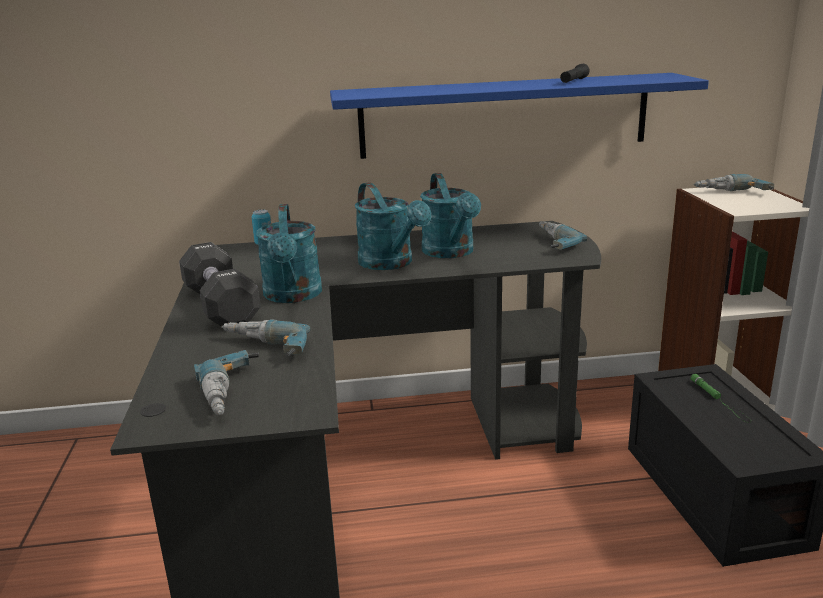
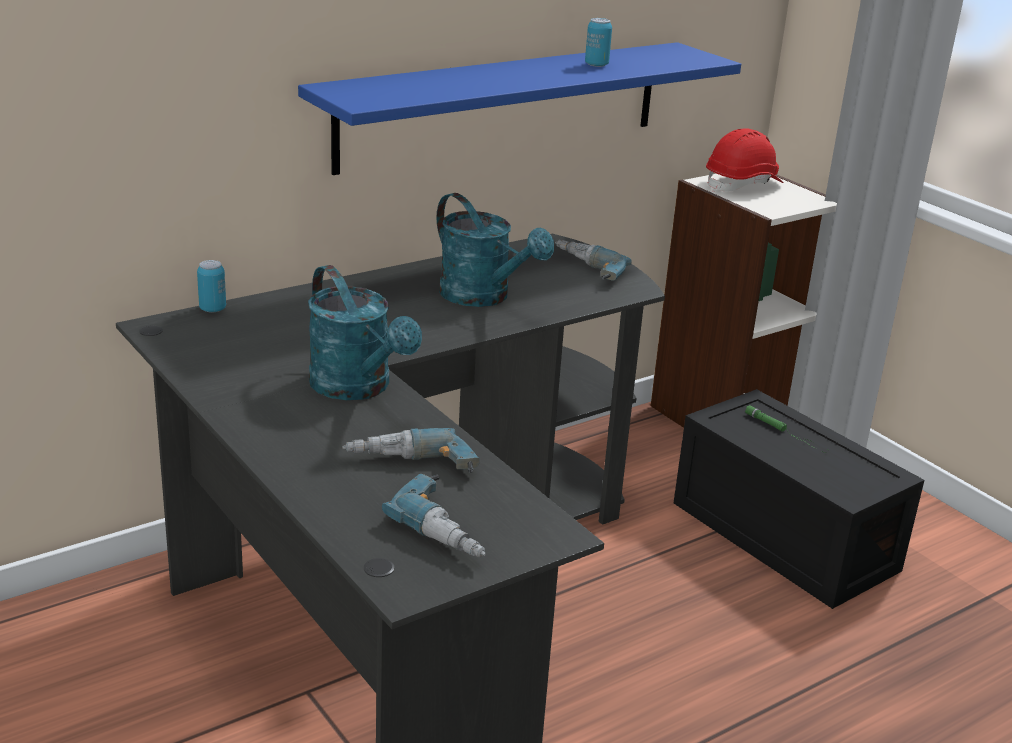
camera: 30 degrees left, 5 degrees up
(221, 306) = (280, 416): black dumbbell -> none
(391, 264) = (427, 323): turquoise watering can -> none
(573, 81) = (596, 65): black flashlight -> can
(732, 193) = (743, 184): power drill -> red hard hat

